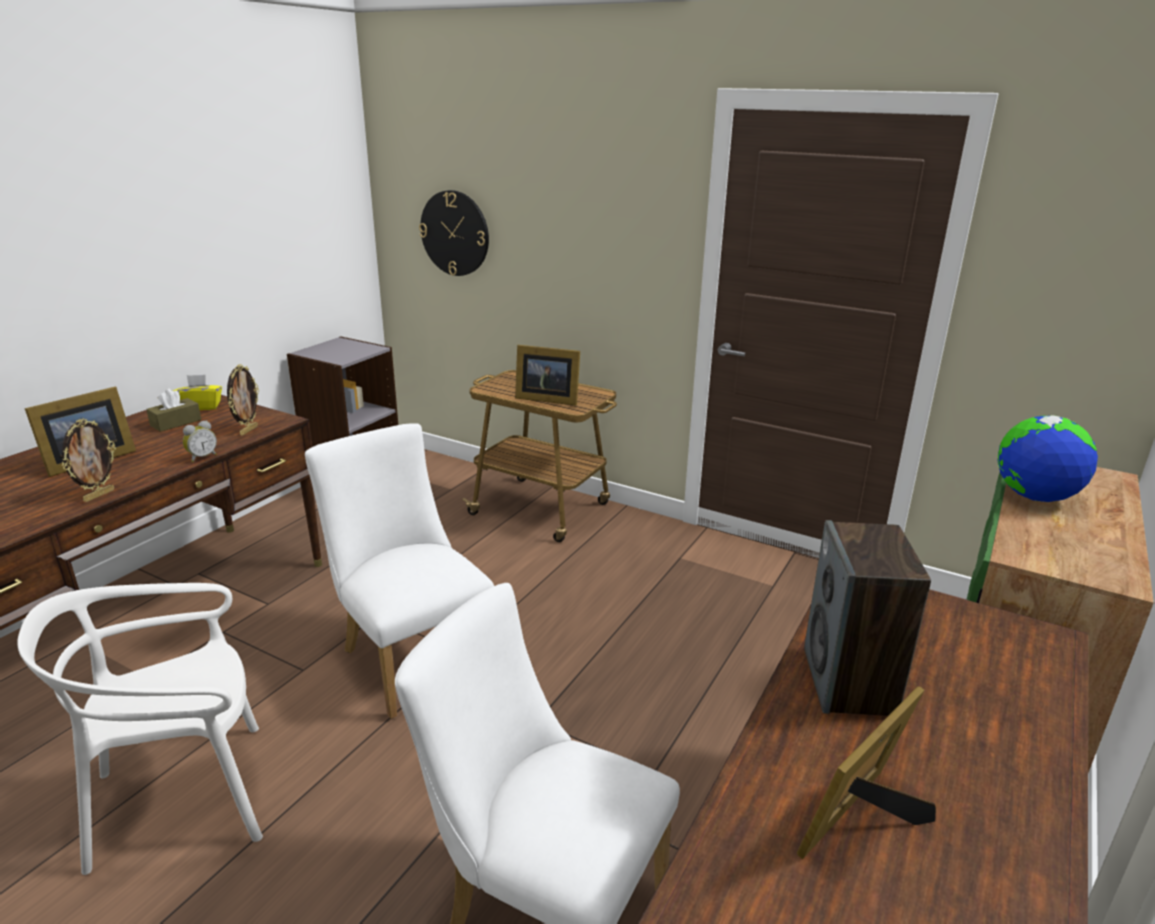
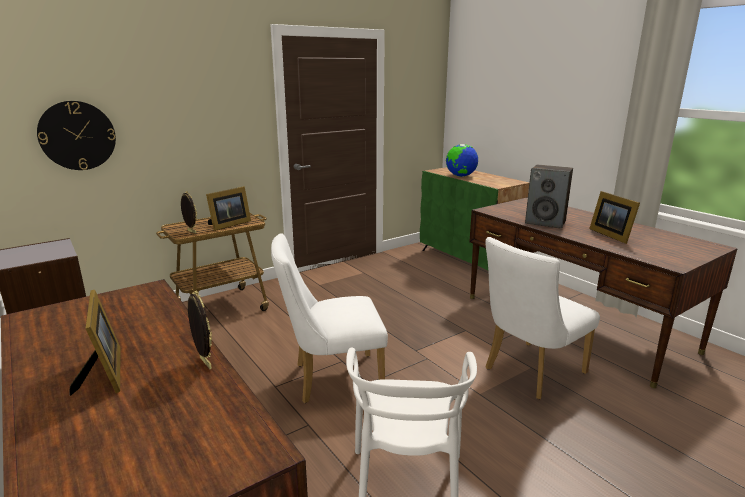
camera: 65 degrees left, 5 degrees down
(176, 423) = (74, 329): brown tissue box -> none
(201, 407) = (50, 317): yellow tissue box -> none
(202, 457) = (182, 319): alarm clock -> none
(248, 430) = (152, 300): picture frame -> picture frame (191, 232)

